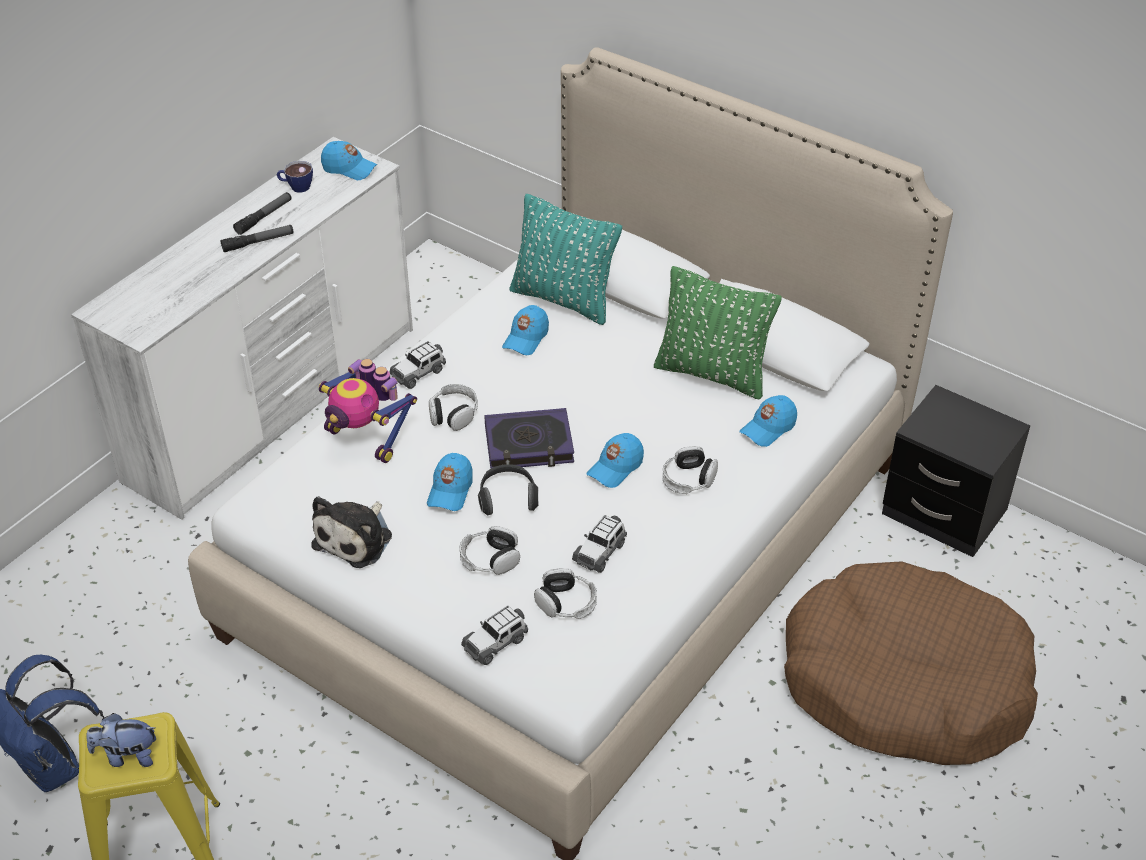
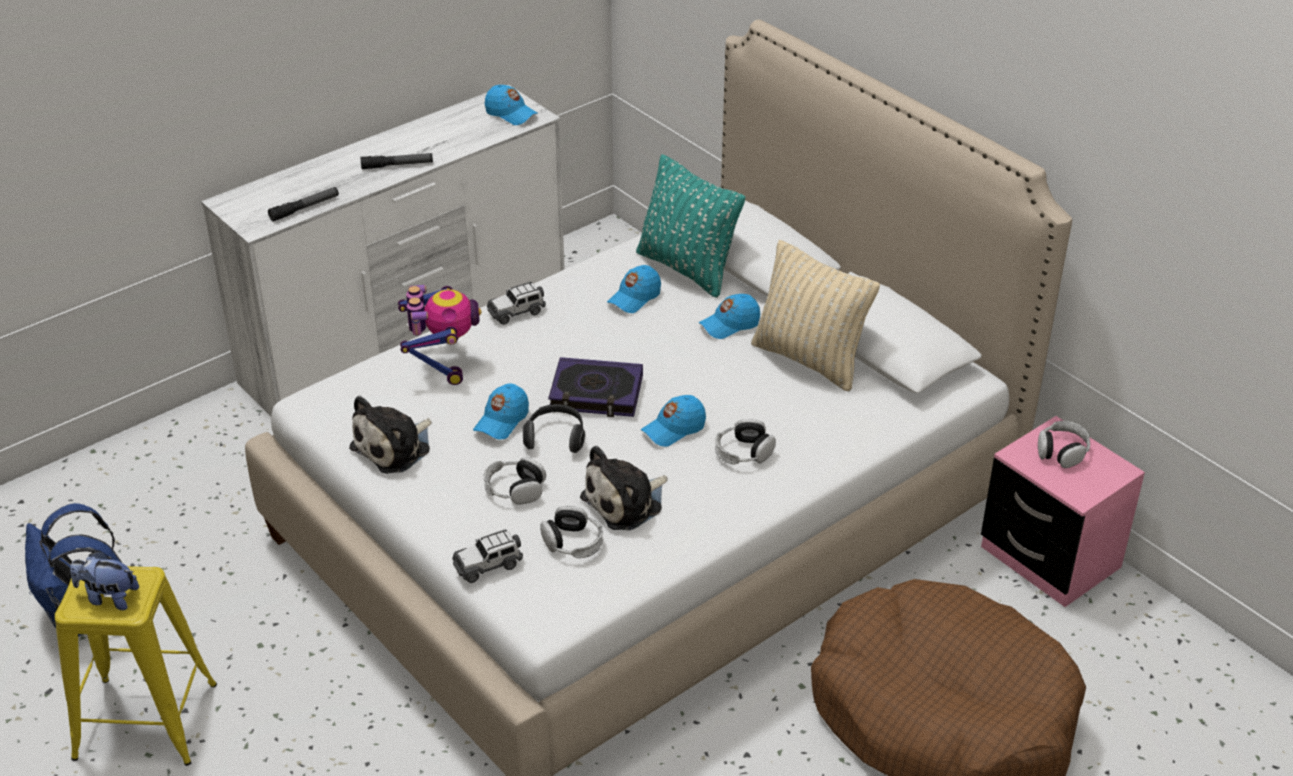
camera: 15 degrees right, 5 degrees down
(264, 217) = (412, 144): flashlight -> flashlight (304, 208)
(296, 187) = (454, 122): cup -> none
(367, 438) = (441, 361): toy robot -> toy robot turned 150 degrees counterclockwise
(453, 414) = (534, 354): headphones -> headphones (1061, 451)
(600, 551) = (626, 502): toy car -> plush toy
(712, 374) = (809, 360): green pillow -> beige pillow
(768, 428) = (846, 419): blue cap -> blue cap (730, 325)
(944, 512) = (1049, 558): black nightstand -> pink nightstand

